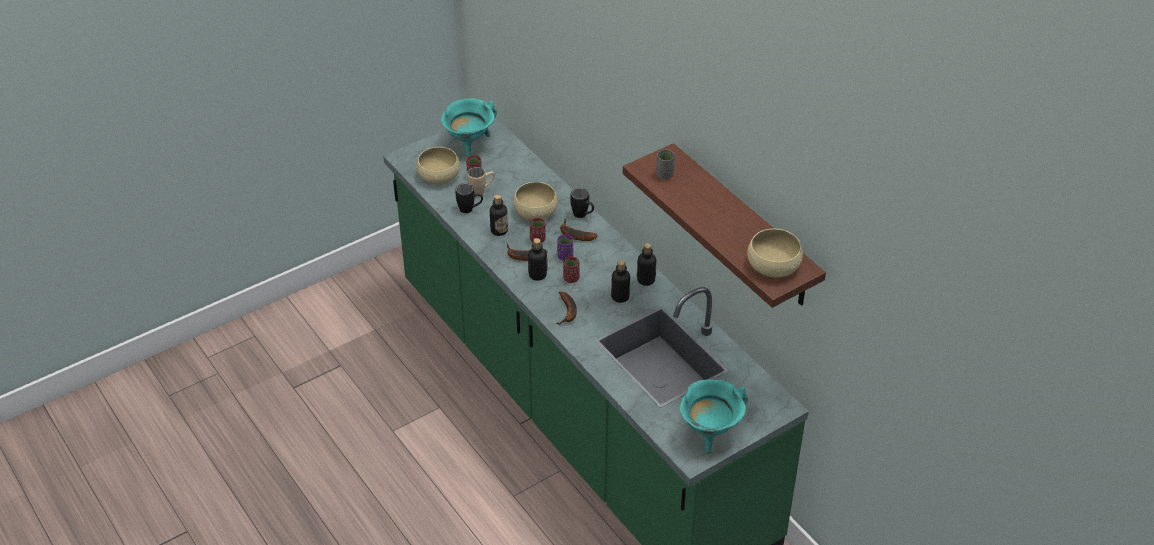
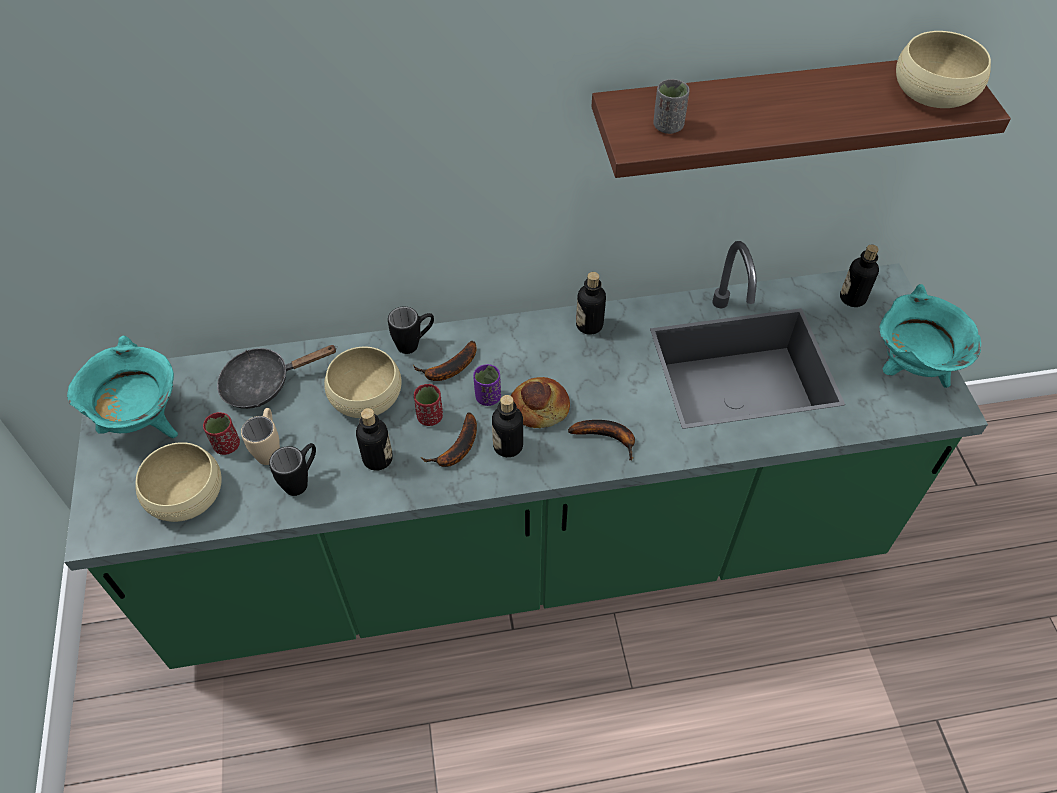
camera: 65 degrees left, 10 degrees up
(519, 173) = (264, 383): none -> black frying pan
(571, 278) = (539, 407): red cup -> bread
(620, 297) = (608, 365): bottle -> bottle (852, 298)

